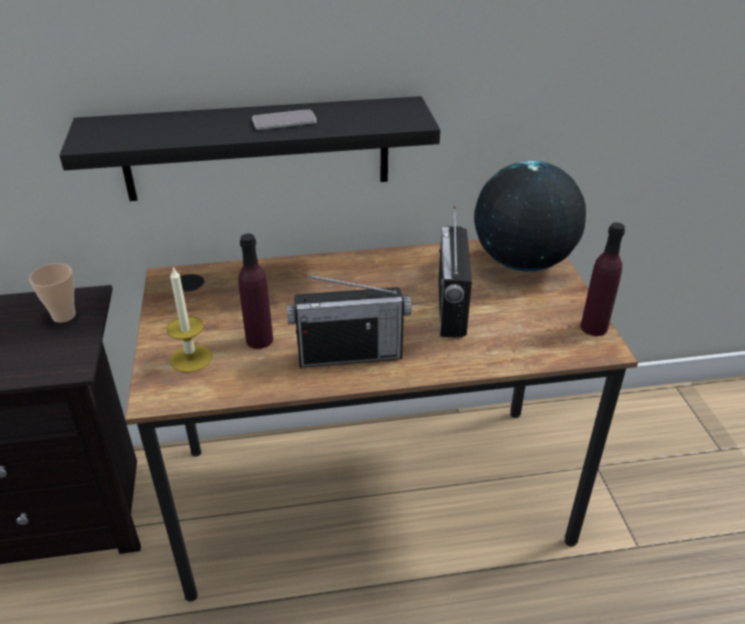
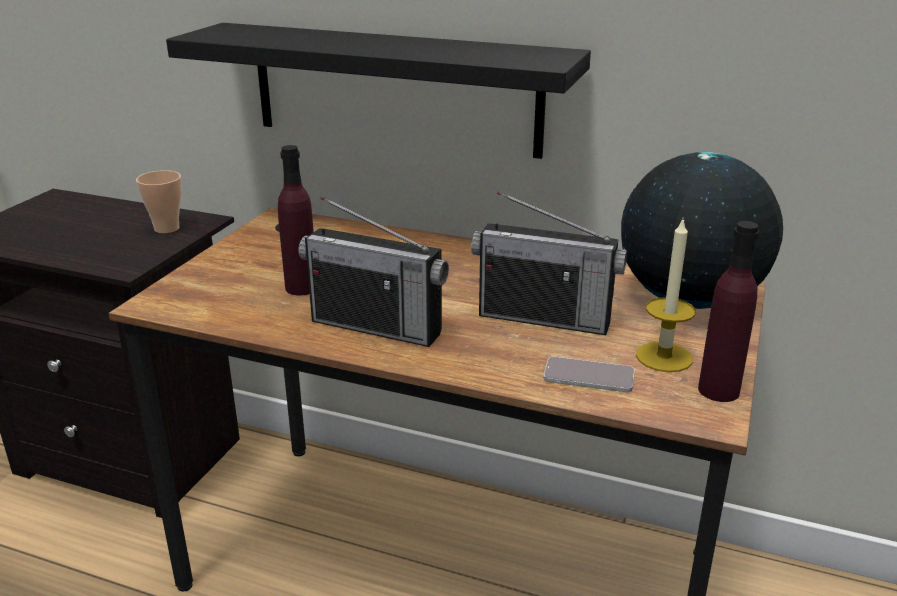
camera: 30 degrees right, 10 degrees down
(191, 358) = (221, 284): candle -> candle (664, 357)
(284, 121) = (402, 46): phone -> phone (588, 376)
(451, 307) = (544, 318): radio -> radio turned 105 degrees counterclockwise

